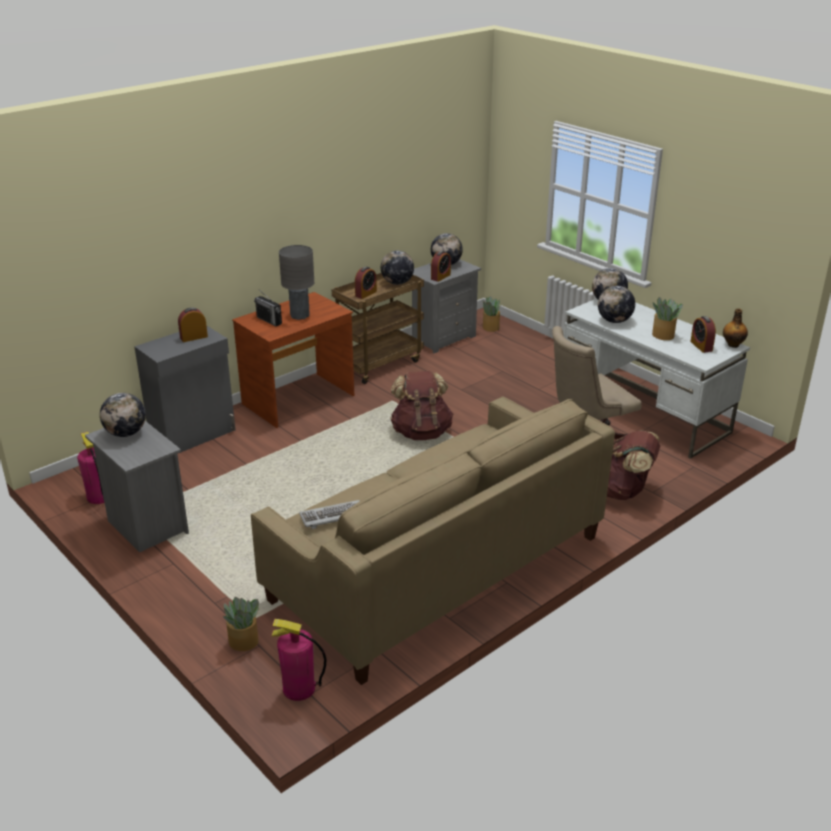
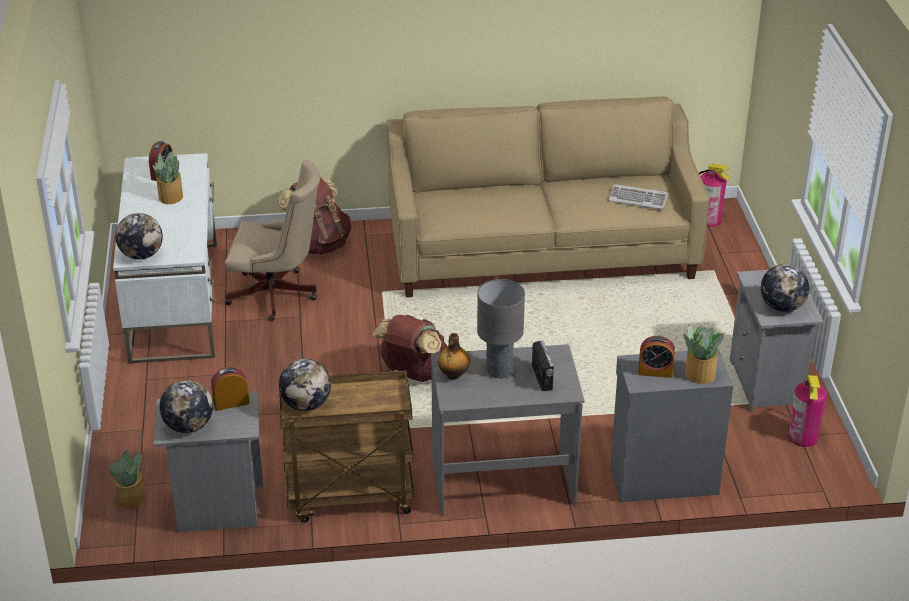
camera: 145 degrees left, 5 degrees up
(244, 641) = (729, 259): potted plant -> potted plant (699, 374)
(299, 400) = (503, 480): brown desk -> grey desk
(366, 294) = (368, 400): alarm clock -> none
(614, 321) = (182, 230): globe -> none
(733, 344) = (134, 164): bottle -> bottle (453, 375)

